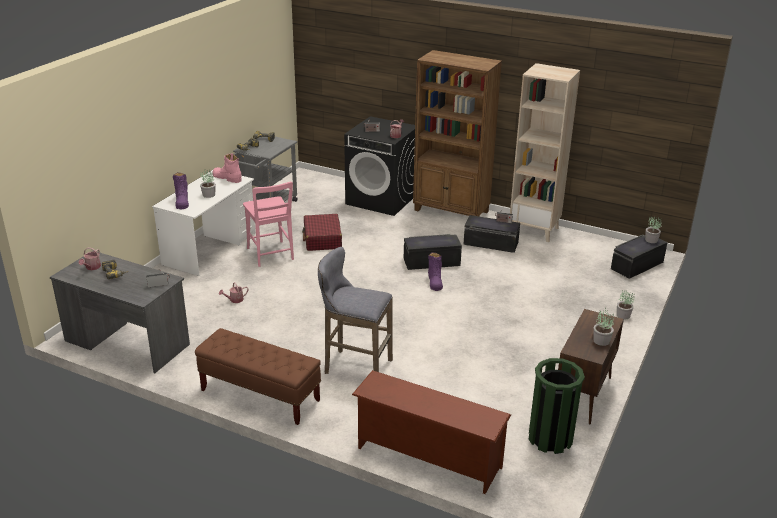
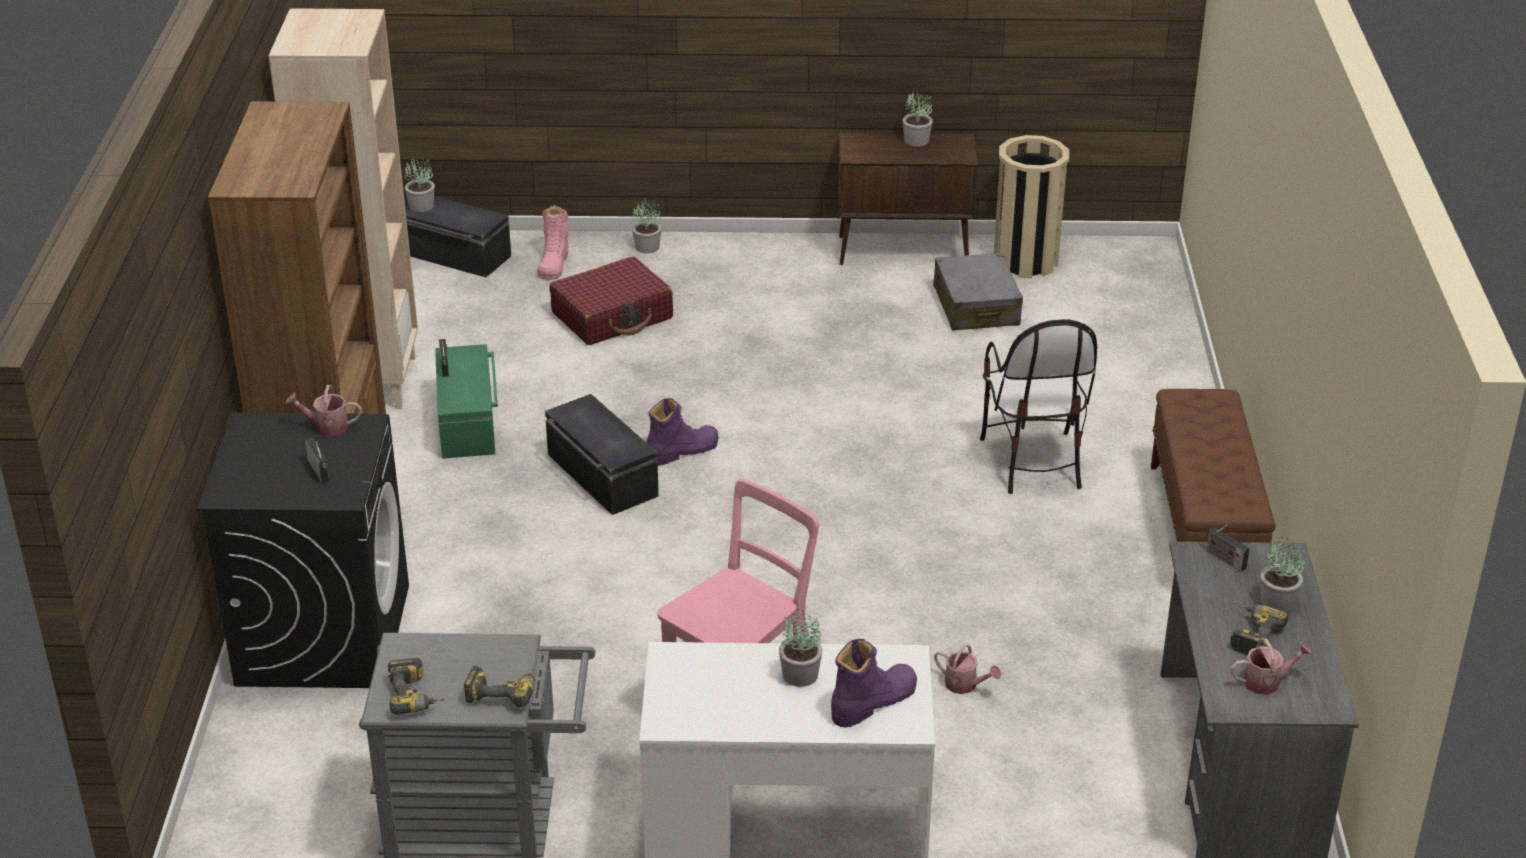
camera: 115 degrees left, 5 degrees up
(123, 286) = (1277, 602): none -> potted plant
(227, 178) = (680, 688): pink boot -> pink boot (554, 263)
(322, 239) = (605, 658): red suitcase -> red suitcase (612, 316)
(354, 366) = (1032, 461): grey stool -> chair
(427, 458) = (1166, 342): brown shoe rack -> none
(490, 243) = (468, 421): black storage box -> green storage box
(507, 400) = (976, 306): none -> grey suitcase
(550, 438) = (1025, 261): green trash can -> beige trash can

